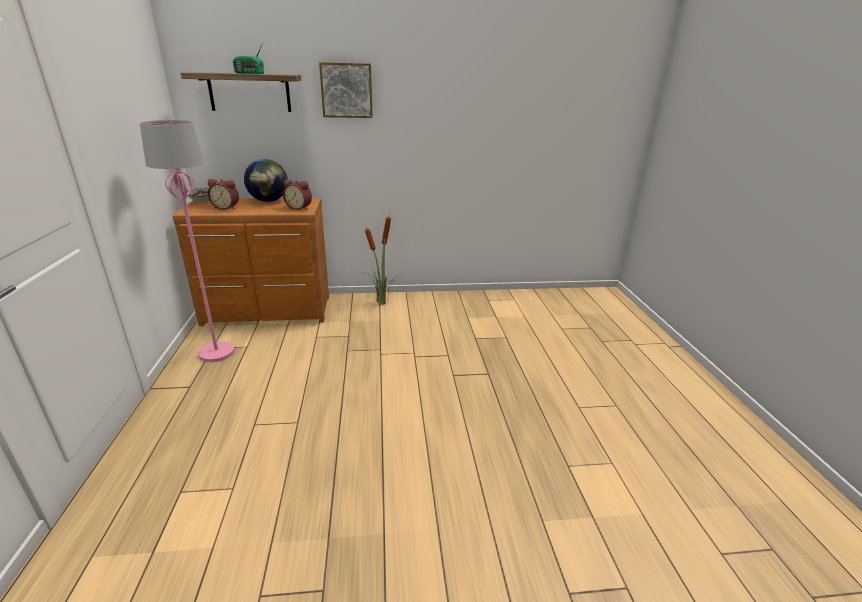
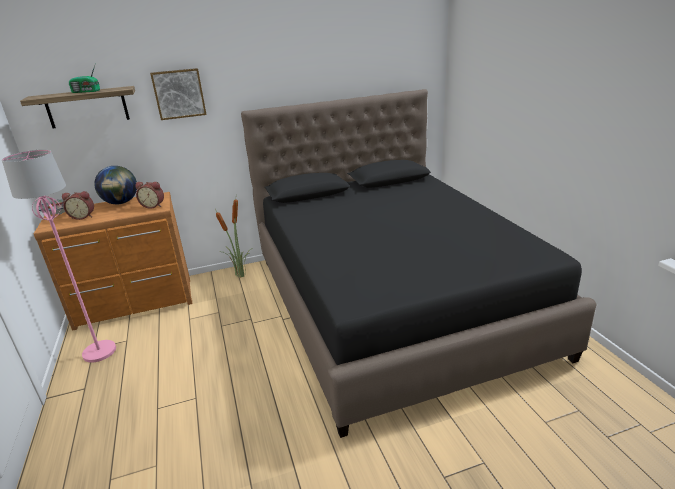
camera: 10 degrees left, 0 degrees up
(544, 362) = (392, 302): none -> black bed

